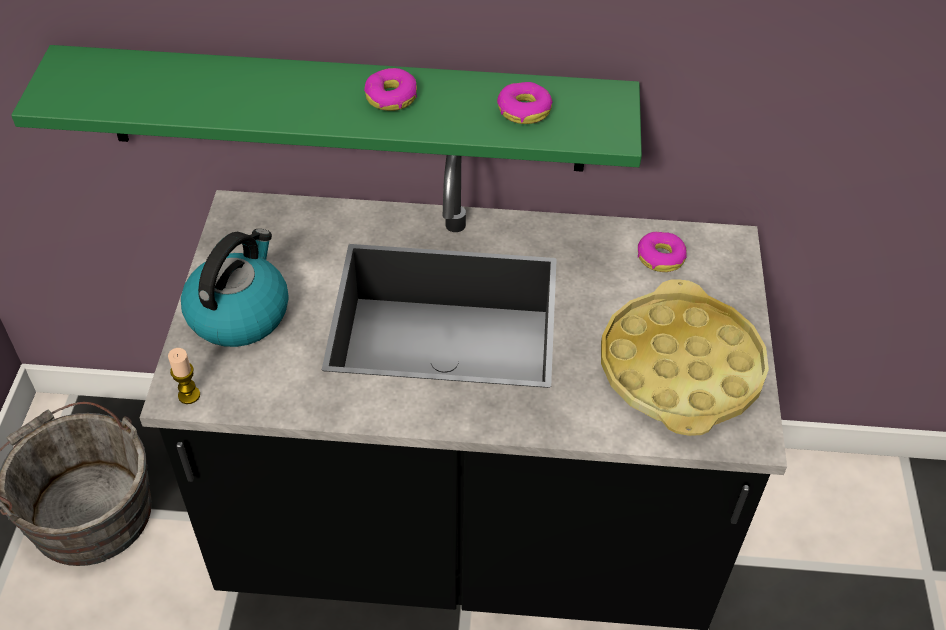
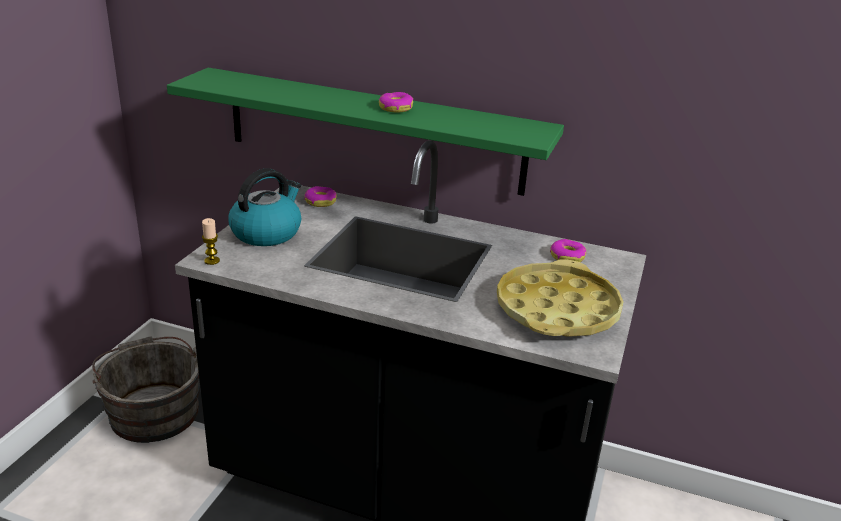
camera: 15 degrees right, 20 degrees down
(524, 110) = (478, 123): donut -> donut (320, 201)

